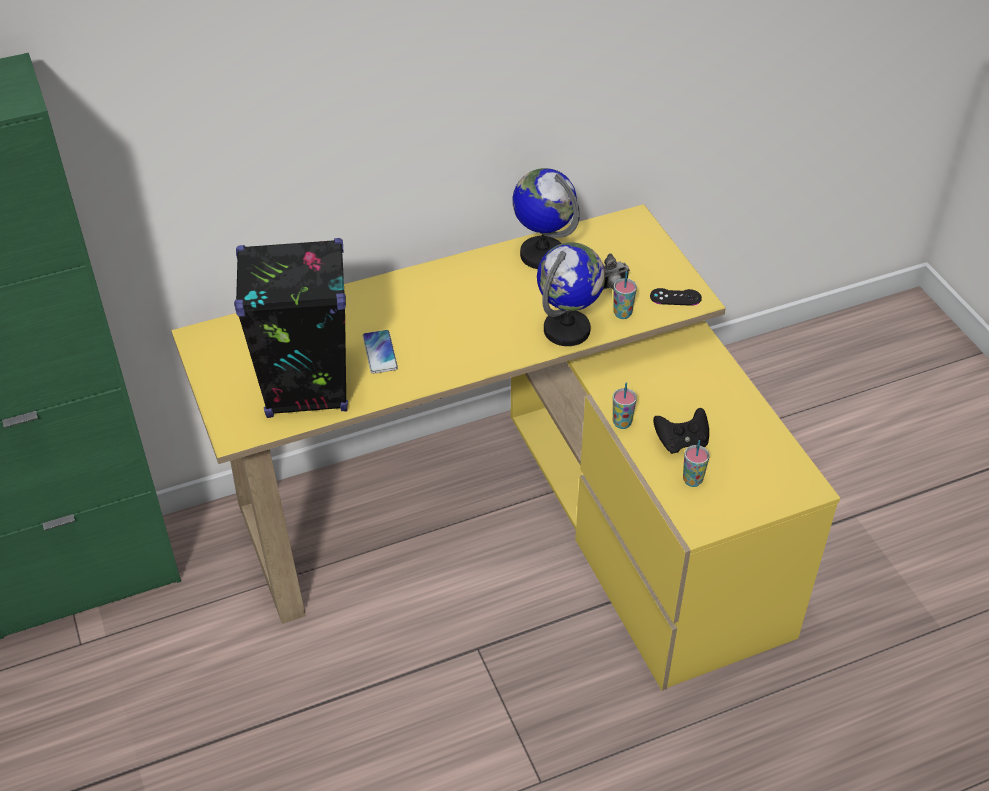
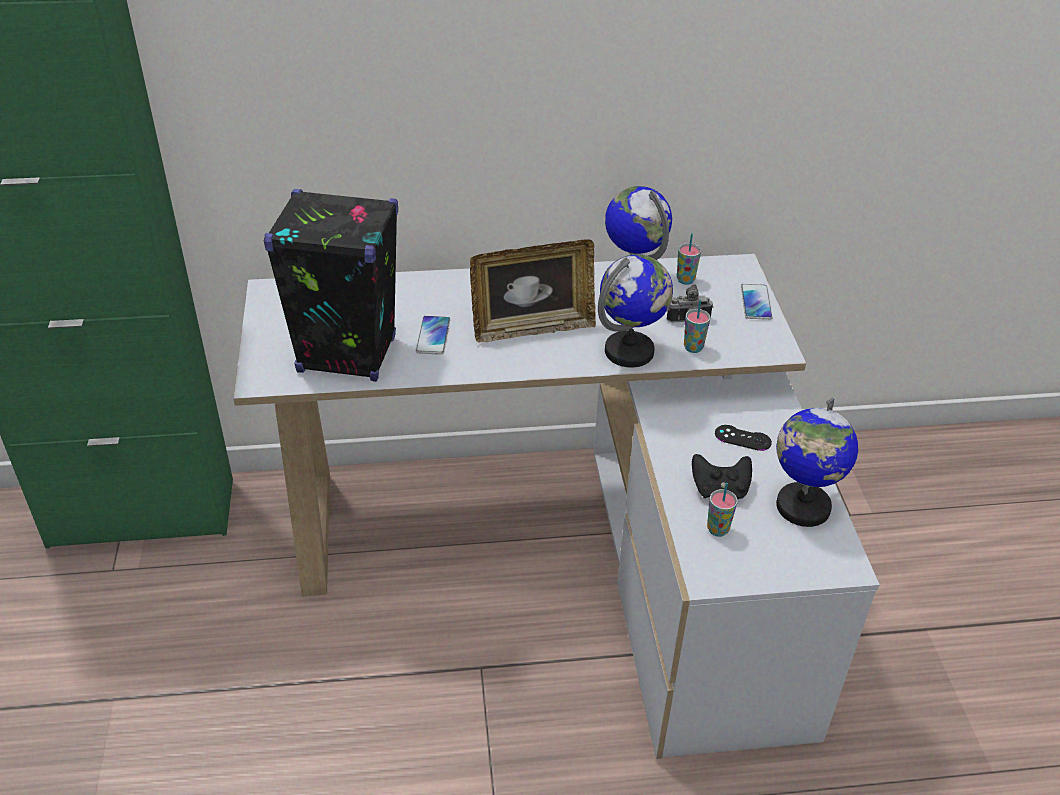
camera: 15 degrees right, 5 degrees down
(469, 324) = (532, 328): none -> picture frame
(519, 521) = (567, 553): yellow desk -> white desk
(622, 423) = (662, 457): cup -> cup (685, 280)
(662, 256) = (756, 302): none -> phone
(675, 297) = (755, 343): black game controller -> black game controller (742, 438)
(756, 442) = (802, 507): none -> globe

